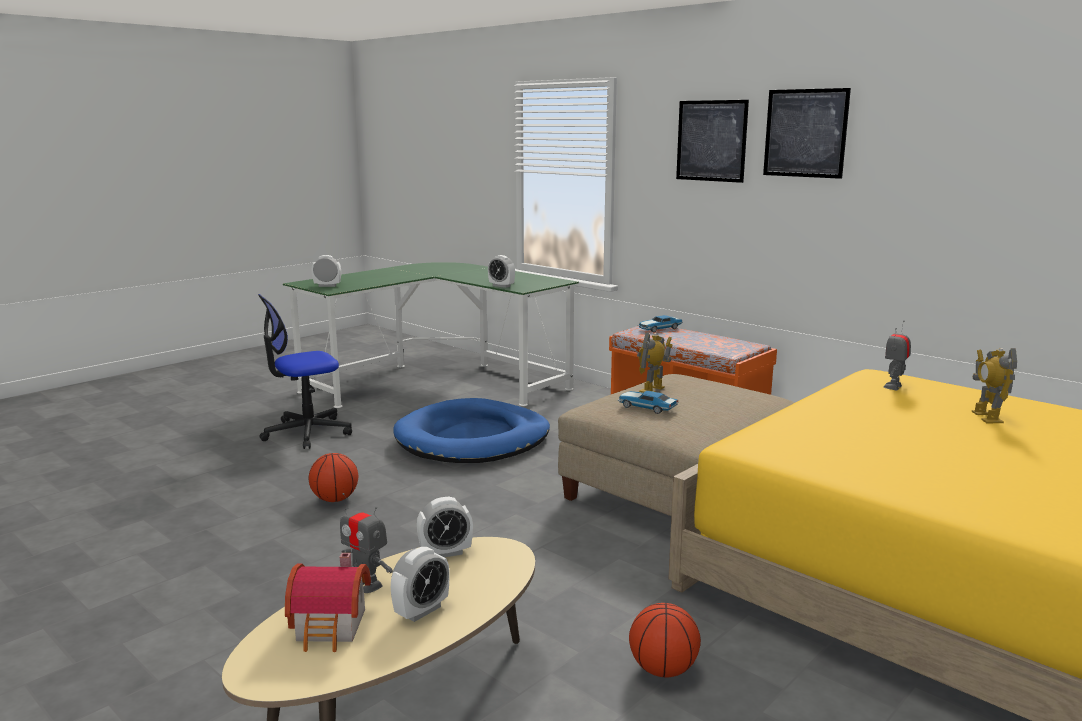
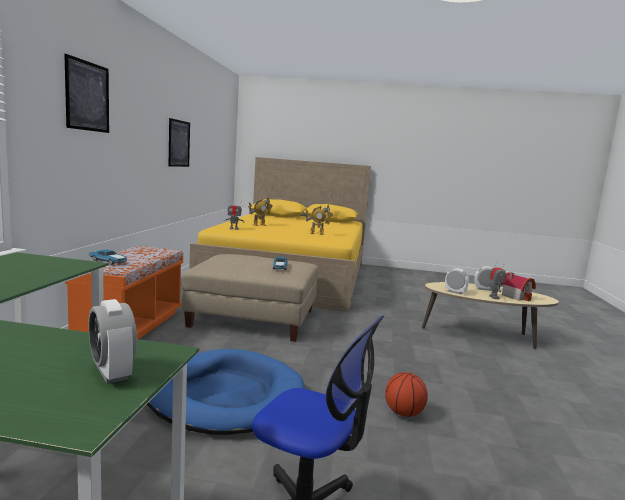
camera: 125 degrees left, 5 degrees down
(501, 286) = (64, 272): alarm clock -> none
(652, 389) = (243, 268): toy robot -> toy robot (317, 233)
(662, 669) = (395, 308): basketball -> none
(805, 133) = (133, 101): picture -> picture (179, 143)

